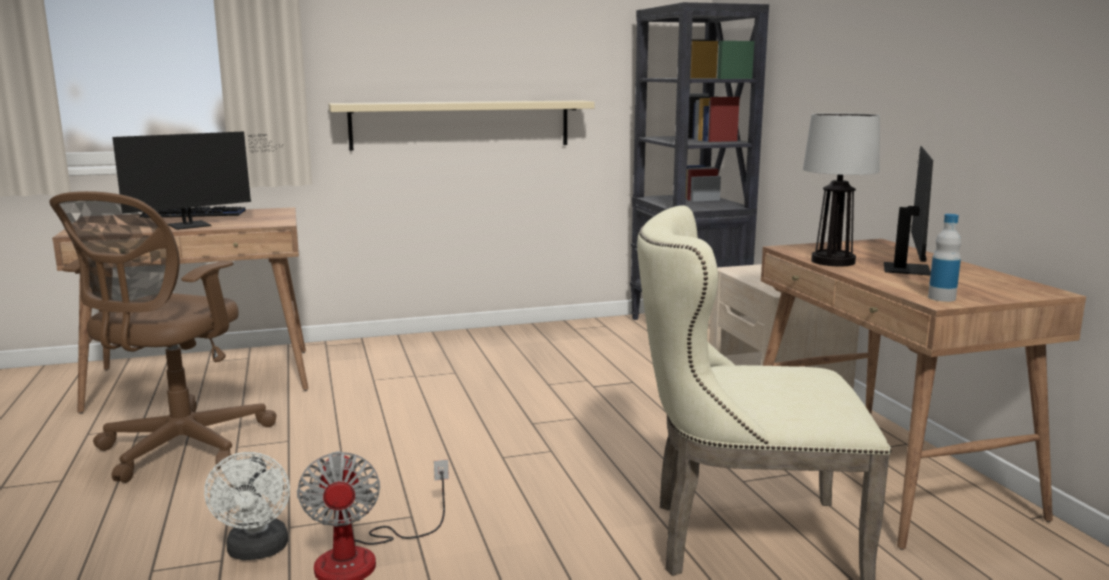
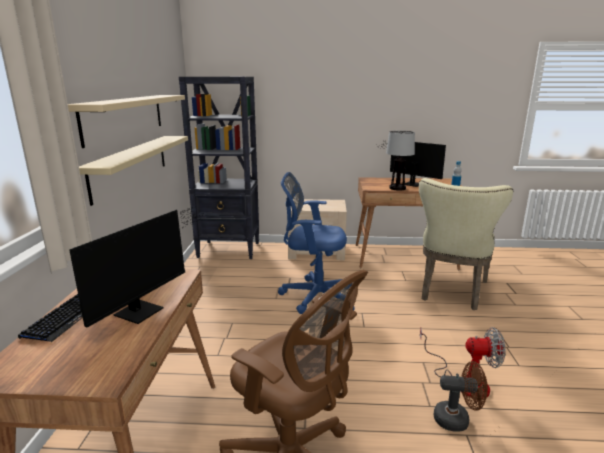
camera: 70 degrees left, 5 degrees up
(196, 225) = (145, 309): monitor -> monitor turned 45 degrees clockwise
(257, 551) = (457, 419): white fan -> brown fan
(462, 60) = (125, 117): none -> beige shelf
(581, 408) = (314, 296): none -> blue office chair

